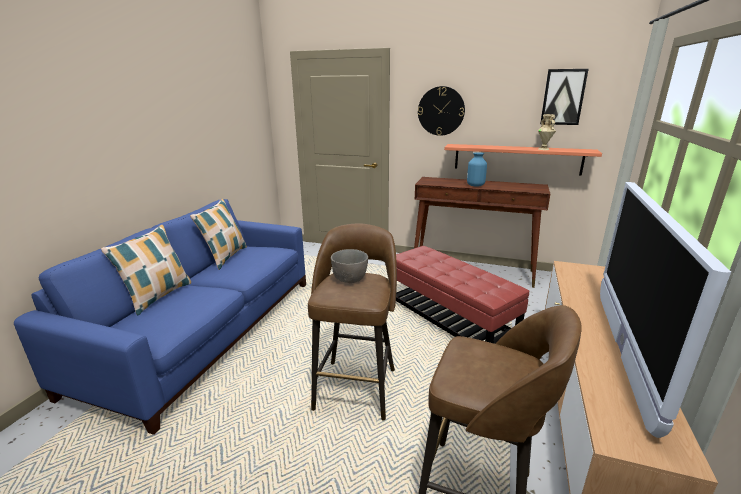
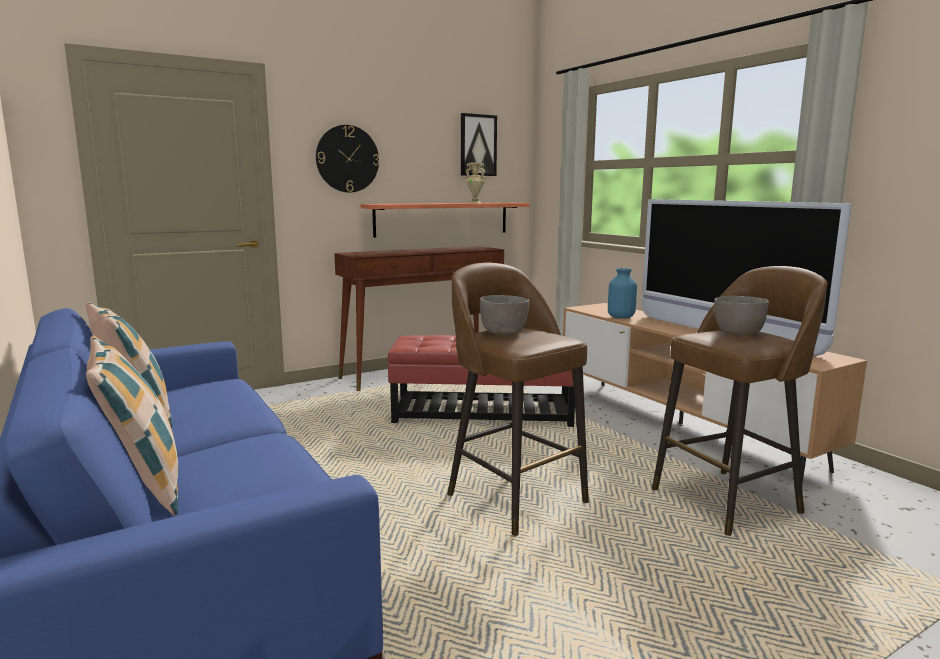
camera: 50 degrees left, 10 degrees down
(475, 185) = (420, 251): blue vase -> blue vase (620, 317)
(500, 362) = (737, 333): none -> grey bowl

